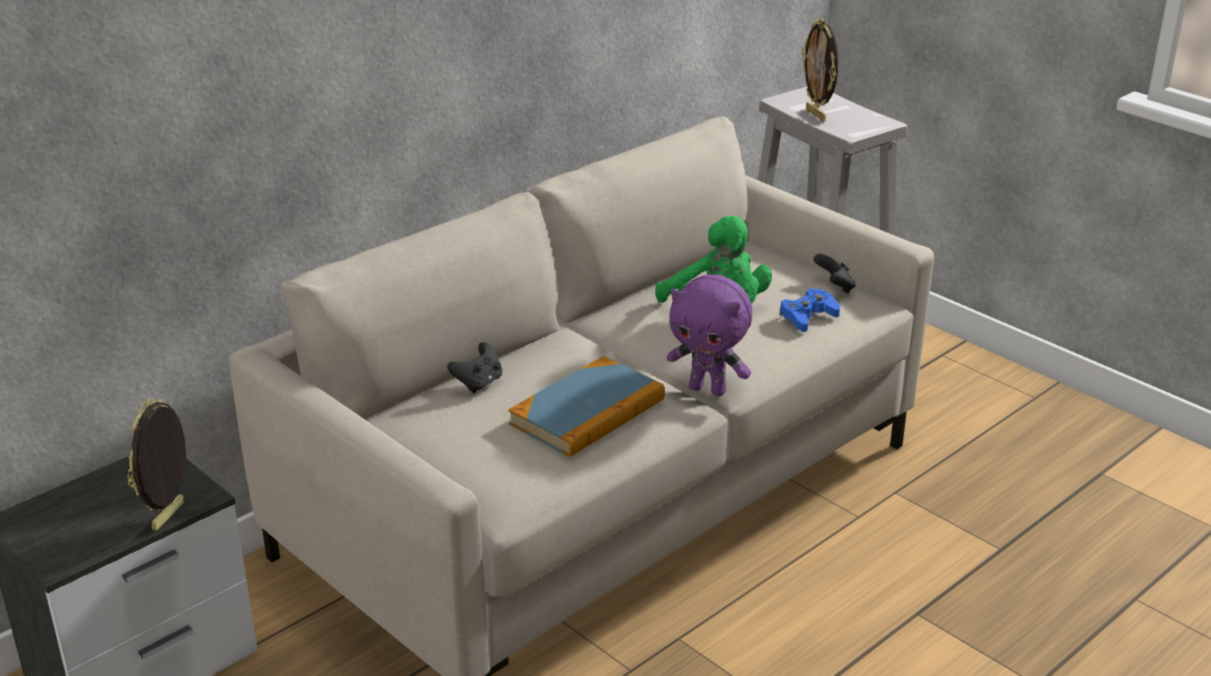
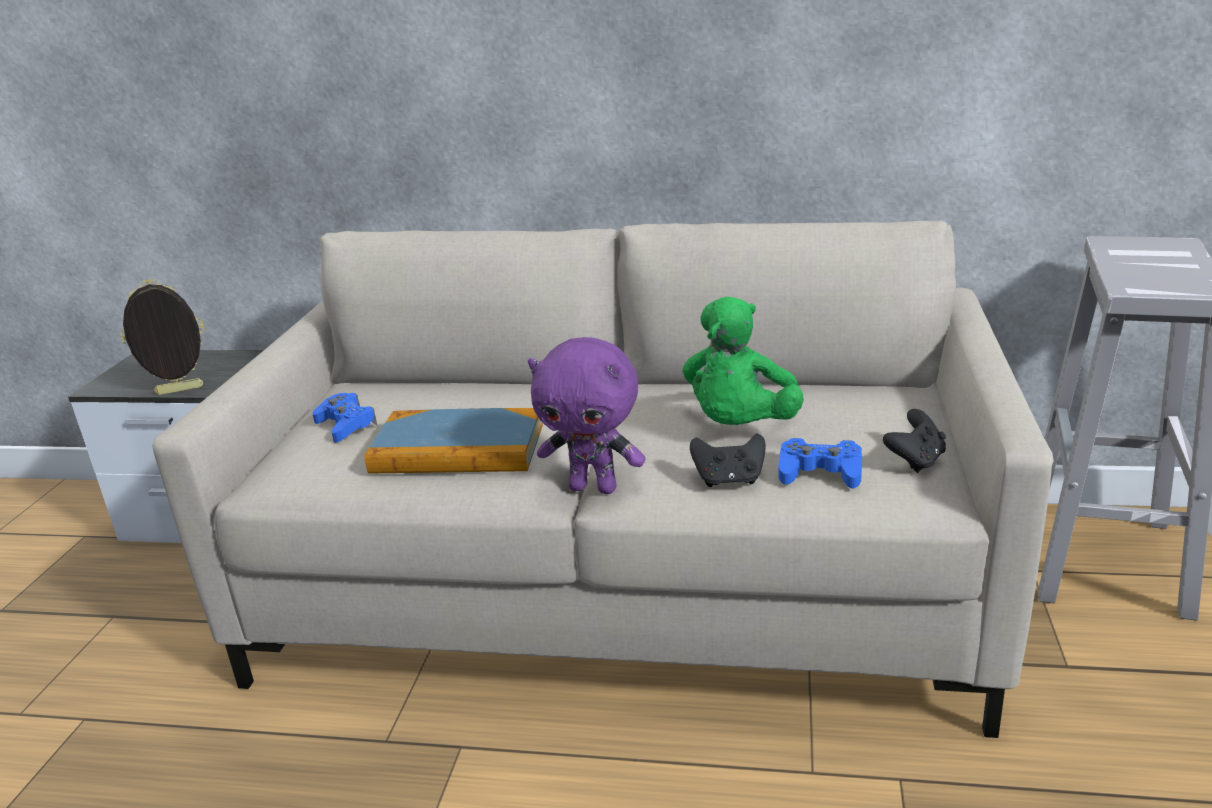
camera: 55 degrees right, 5 degrees down
(465, 443) = (346, 425): none -> blue game controller
(478, 383) = (449, 391): black game controller -> black game controller (729, 480)
(708, 389) = (594, 487): purple plush toy -> purple plush toy turned 60 degrees counterclockwise
(816, 115) = (1128, 263): picture frame -> none

